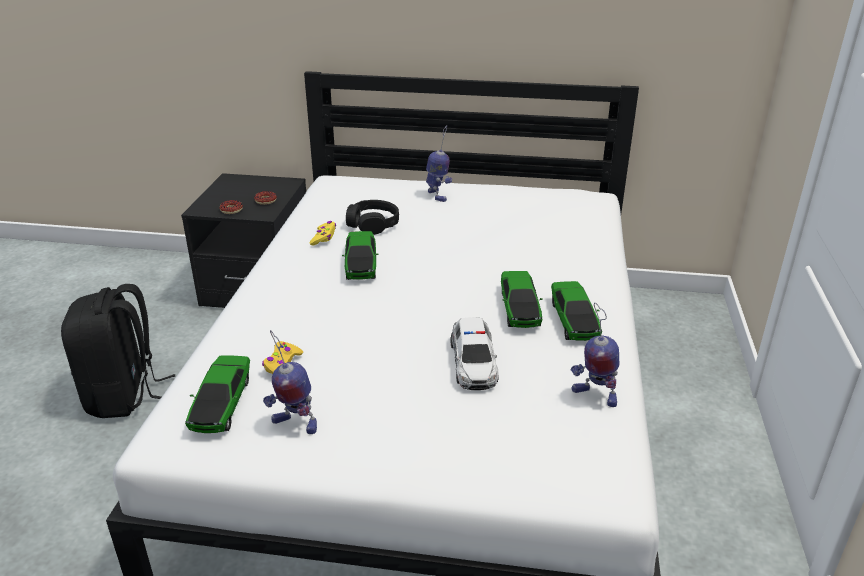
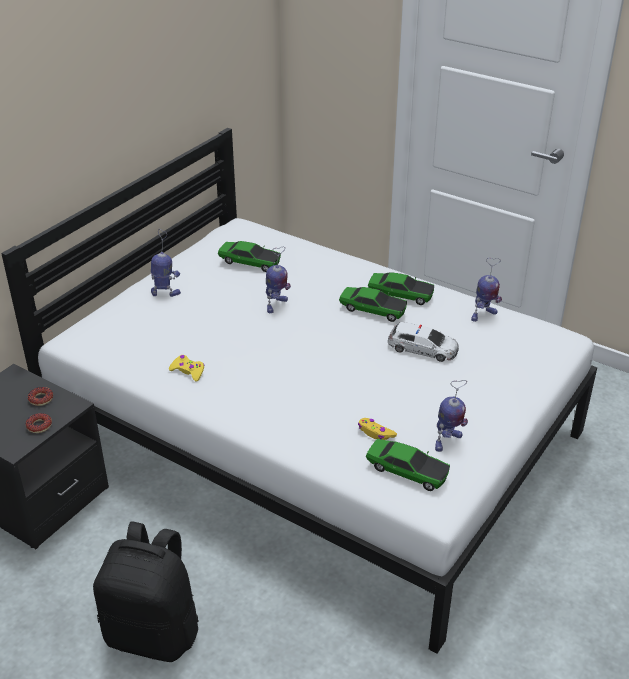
camera: 65 degrees left, 5 degrees up
(361, 264) = (254, 362): toy car -> toy car (250, 262)
(373, 224) = (187, 339): black headphones -> none
(468, 249) = (276, 305): none -> toy robot

